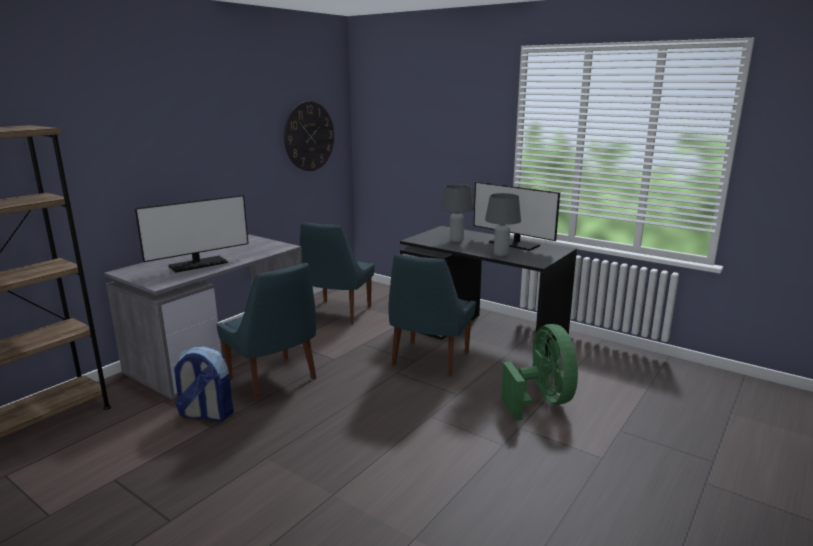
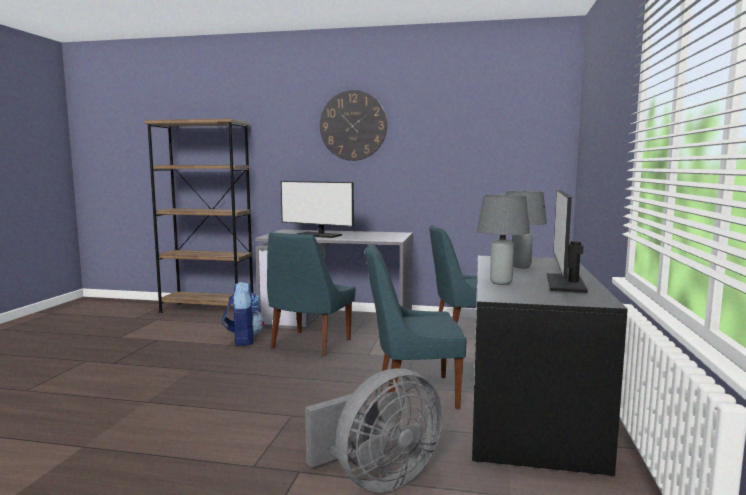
camera: 65 degrees right, 10 degrees down
(309, 136) = (504, 147): wall clock -> wall clock (353, 125)
(542, 401) = (378, 479): green fan -> grey fan

